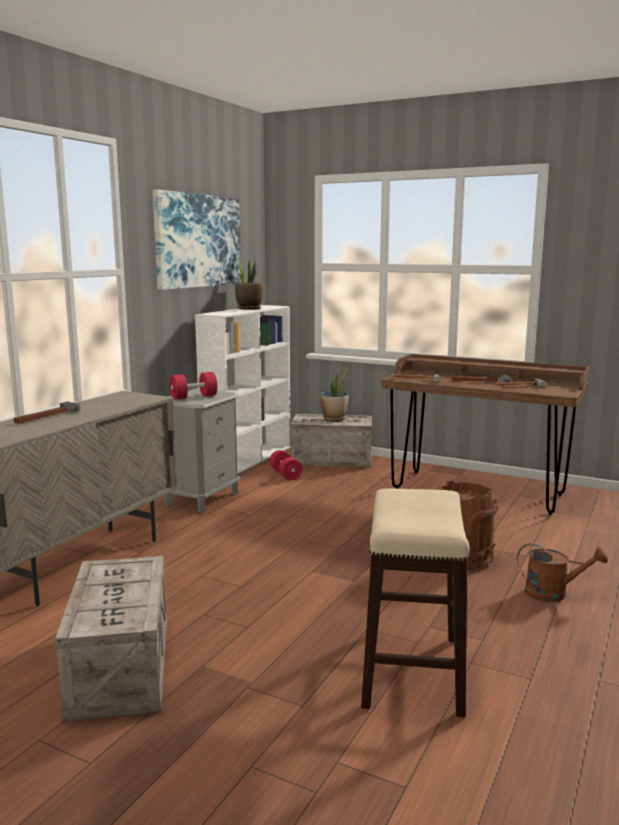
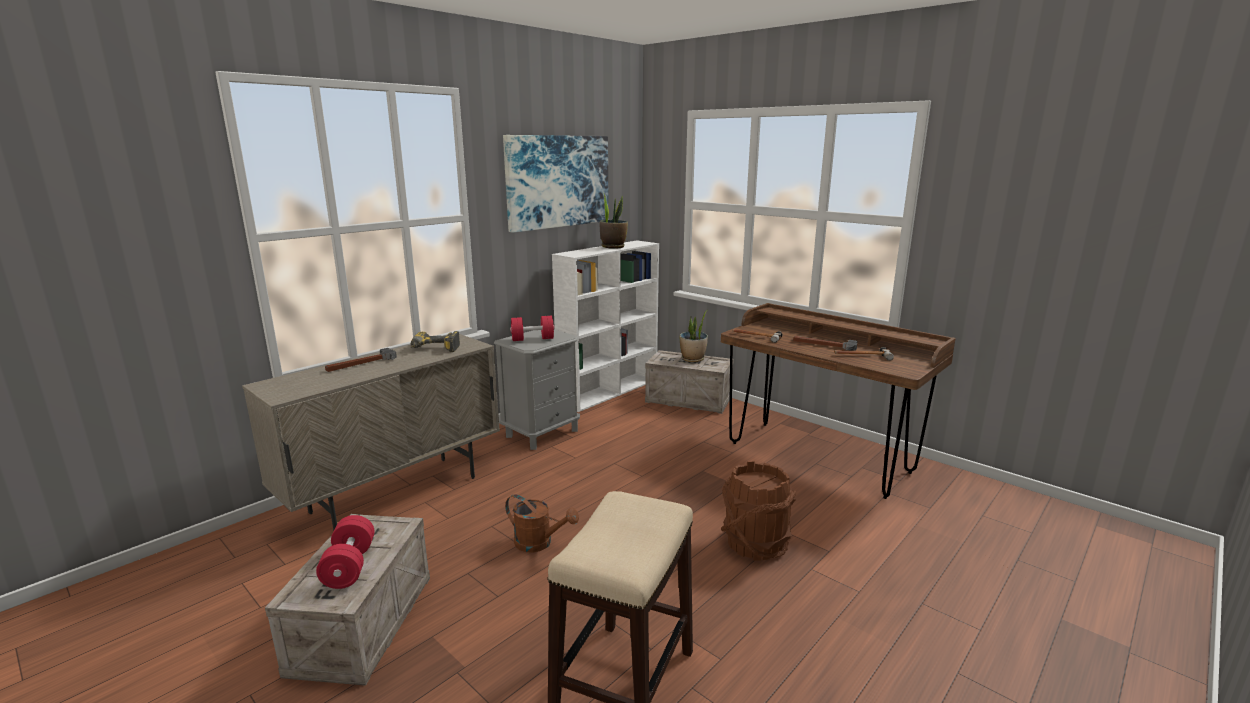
camera: 15 degrees right, 5 degrees up
(114, 403) = (434, 350): none -> power drill
(285, 474) = (634, 413): red dumbbell -> red dumbbell (349, 566)
(553, 593) = (833, 608): brown watering can -> brown watering can (539, 543)

